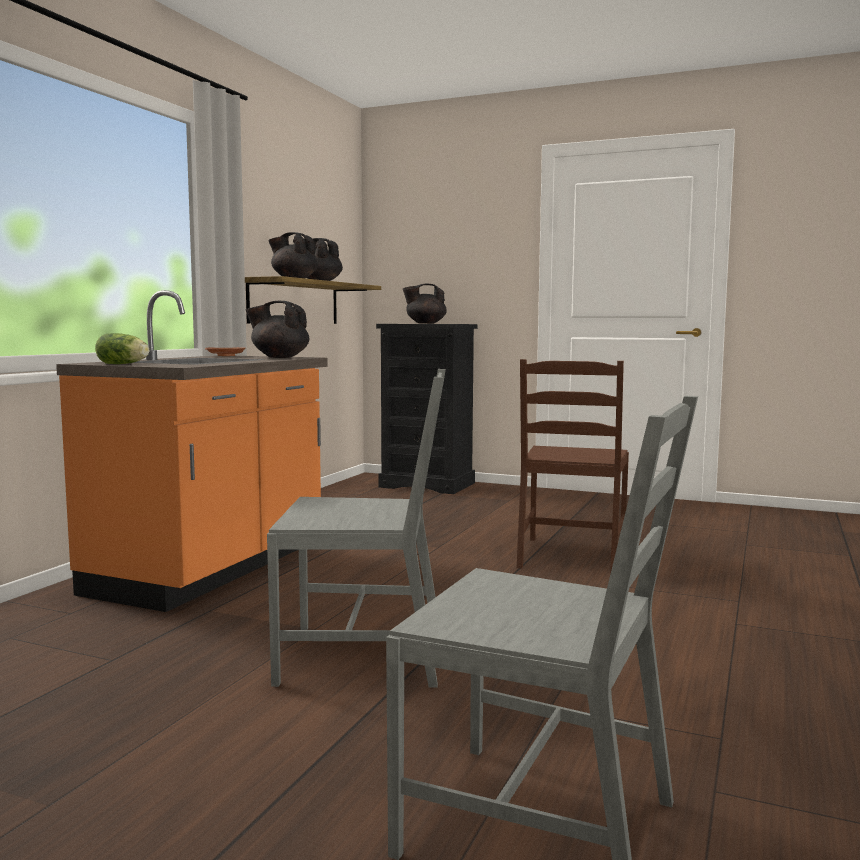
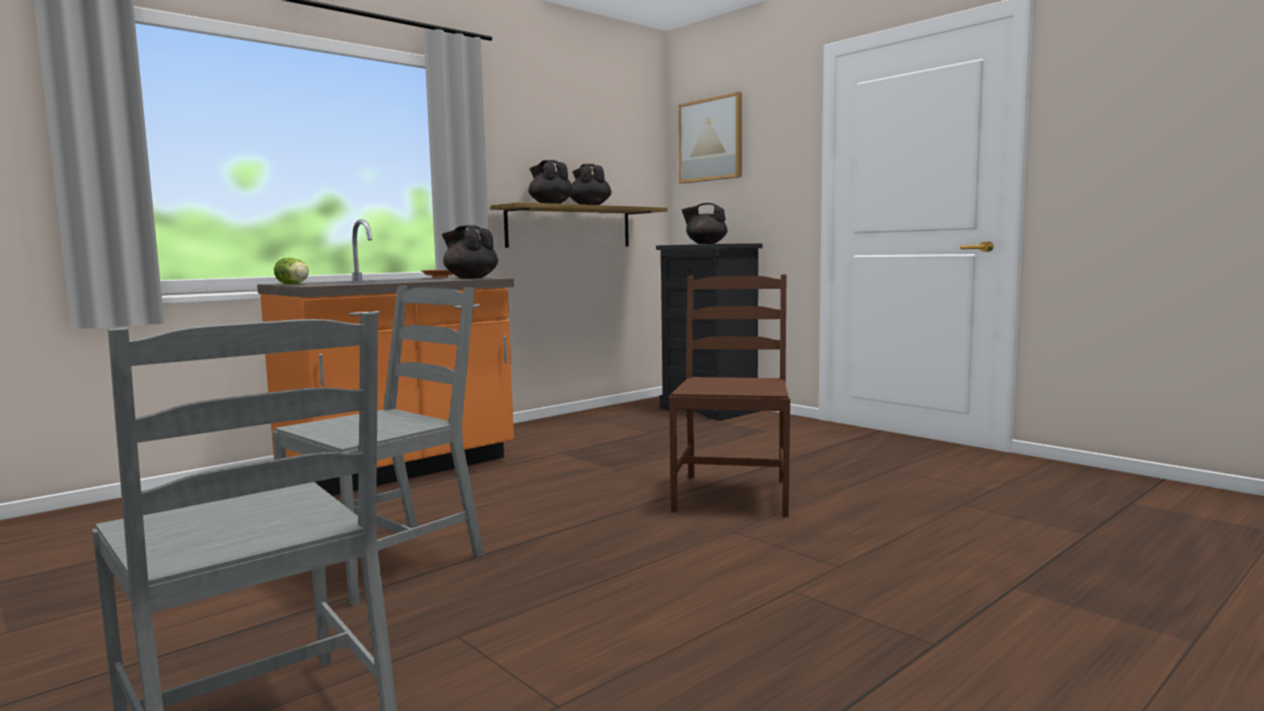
camera: 25 degrees right, 0 degrees up
(365, 656) = (387, 560): grey chair -> grey chair turned 75 degrees counterclockwise
(415, 221) = (711, 140): none -> picture
(572, 557) = (732, 494): brown chair -> brown chair turned 150 degrees clockwise

